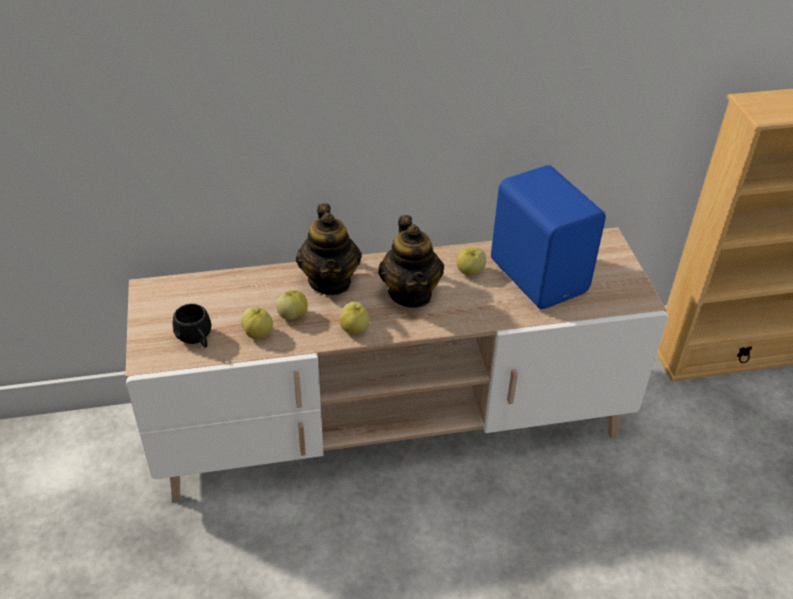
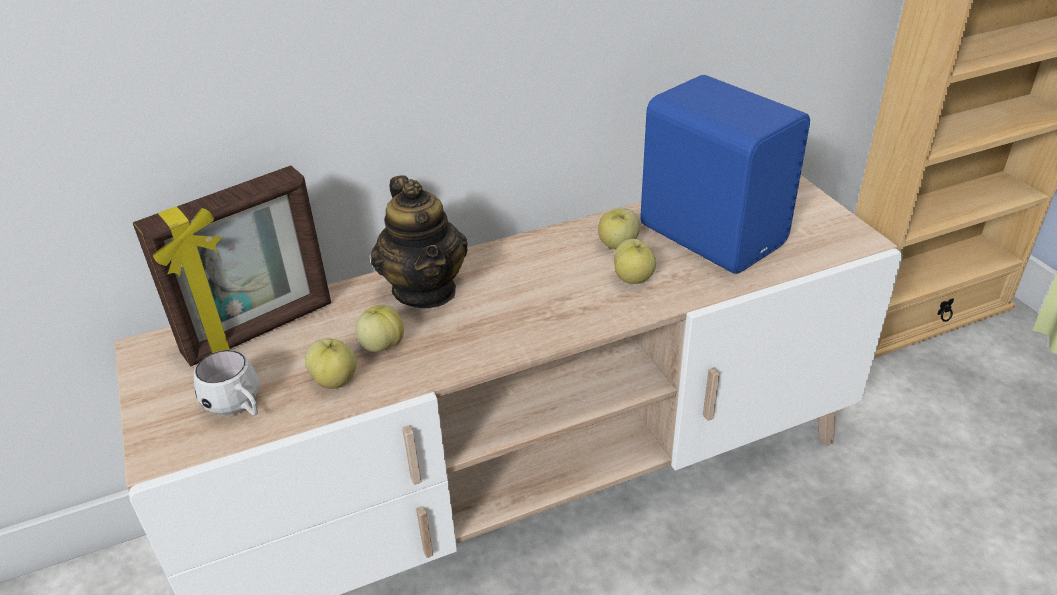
camera: 10 degrees left, 5 degrees down
(197, 340) = (239, 408): black mug -> white mug
(218, 290) = (260, 330): none -> picture frame
(355, 329) = (482, 347): apple -> apple (633, 278)
(411, 293) = (546, 286): teapot -> none

